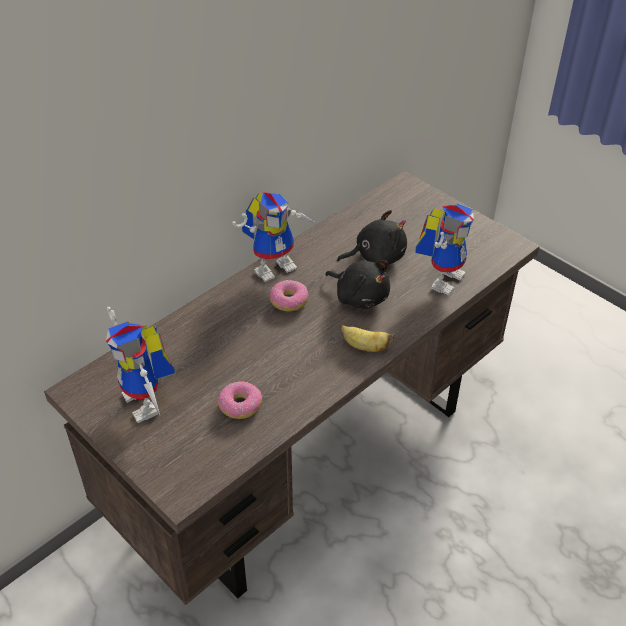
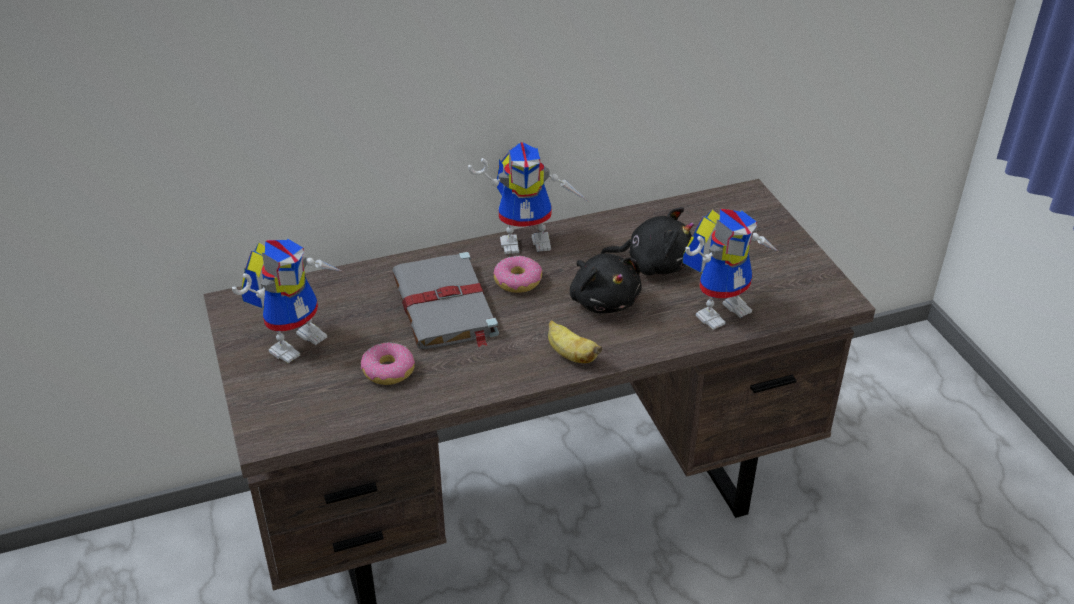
camera: 25 degrees right, 5 degrees down
(149, 403) = (296, 338): toy robot -> toy robot turned 135 degrees counterclockwise
(248, 338) = (445, 306): none -> grey book

